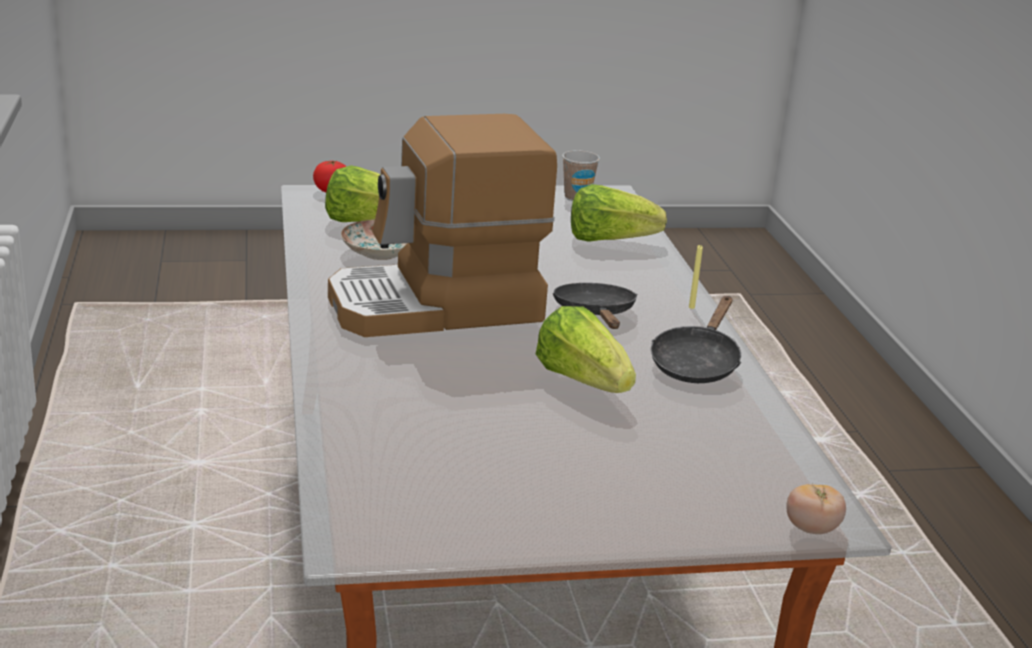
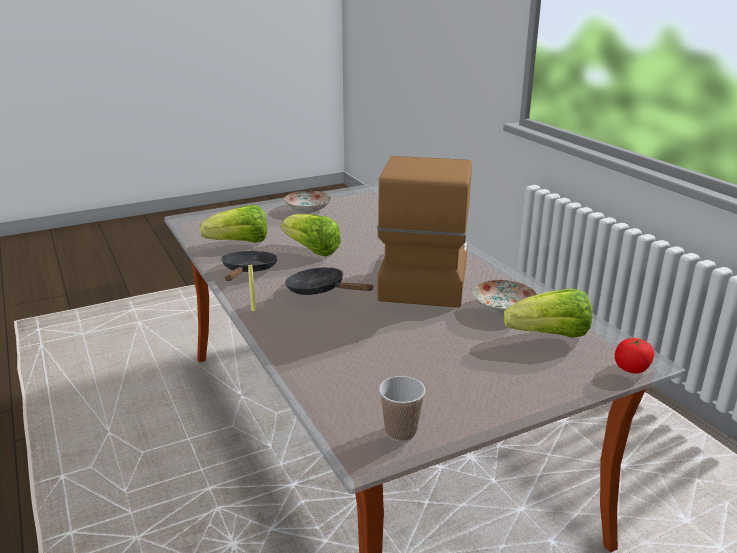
camera: 165 degrees right, 0 degrees up
(437, 306) = (423, 275): coffee machine -> coffee machine turned 45 degrees counterclockwise
(547, 495) = (308, 209): none -> plate
(595, 314) = (320, 290): black frying pan -> black frying pan turned 150 degrees clockwise
(609, 240) = (338, 367): lettuce -> lettuce (239, 243)
(811, 529) = (197, 215): tomato -> none

